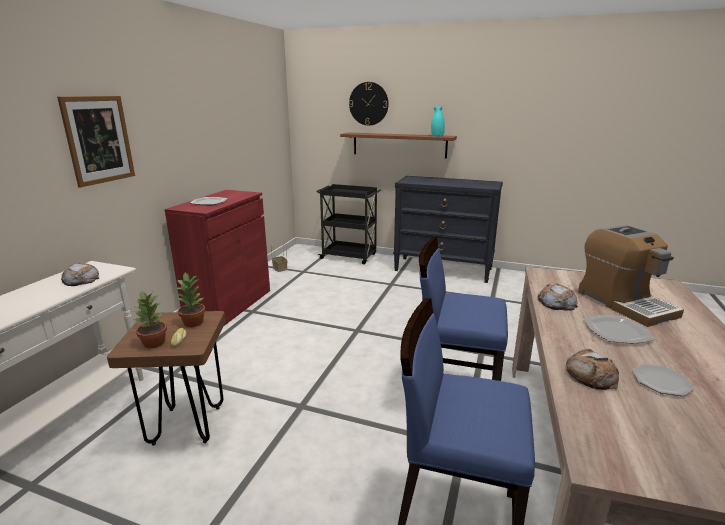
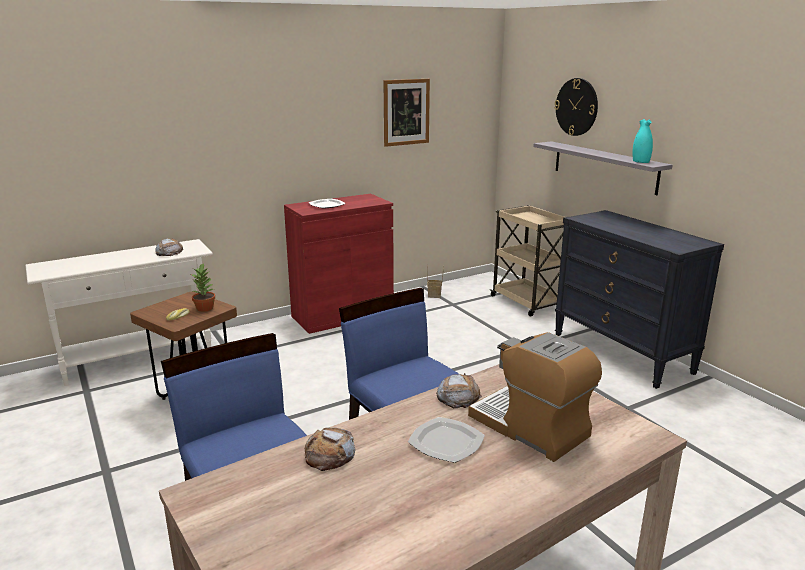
camera: 40 degrees right, 0 degrees up
(98, 140) = (223, 136): picture -> picture (406, 112)
(154, 343) = (163, 314): potted plant -> none
(349, 256) = (527, 302): black cart -> beige cart
(399, 145) = (604, 167): brown shelf -> grey shelf
(624, 303) = (530, 427): coffee machine -> coffee machine turned 120 degrees clockwise
(662, 382) = (372, 489): plate -> none

